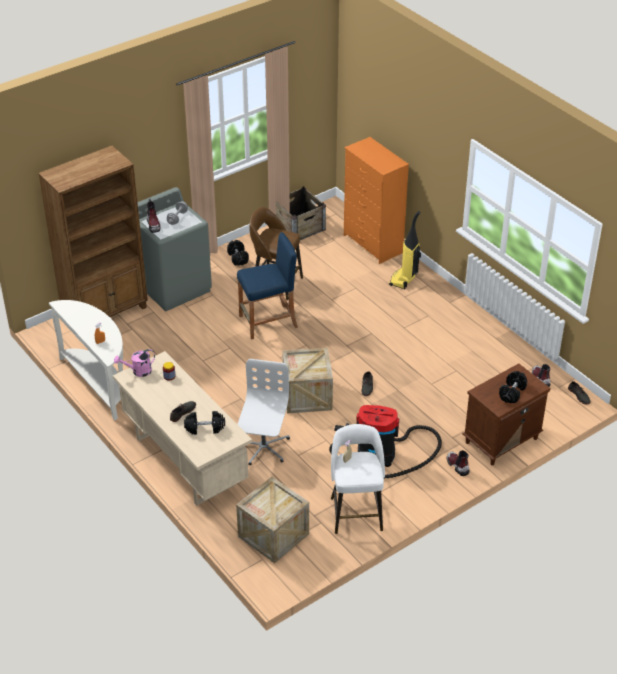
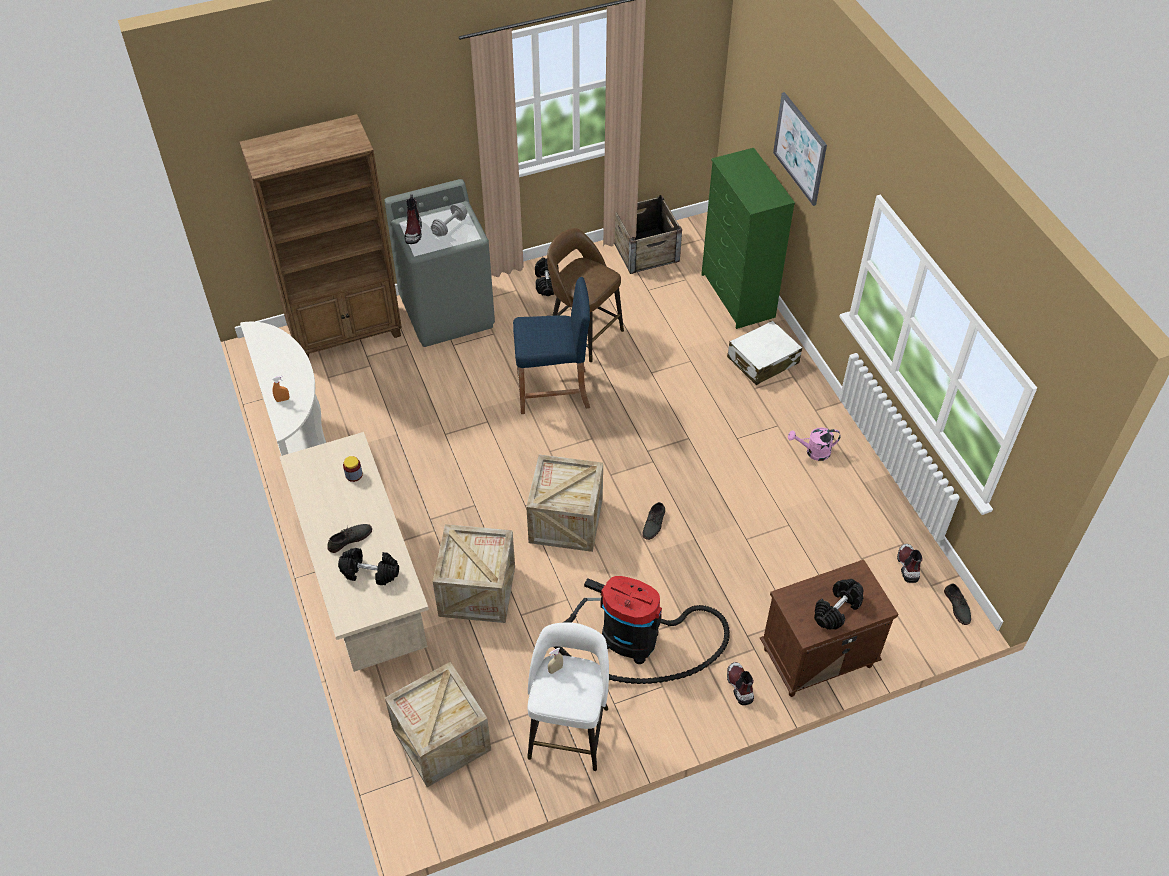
camera: 15 degrees right, 10 degrees up
(138, 371) = (315, 458): pink watering can -> pink watering can (813, 452)
(263, 447) = (477, 591): white office chair -> crate
(373, 244) = (737, 296): orange dresser -> green dresser
(404, 279) = (762, 360): vacuum cleaner -> white suitcase
(407, 127) = (800, 148): none -> picture

